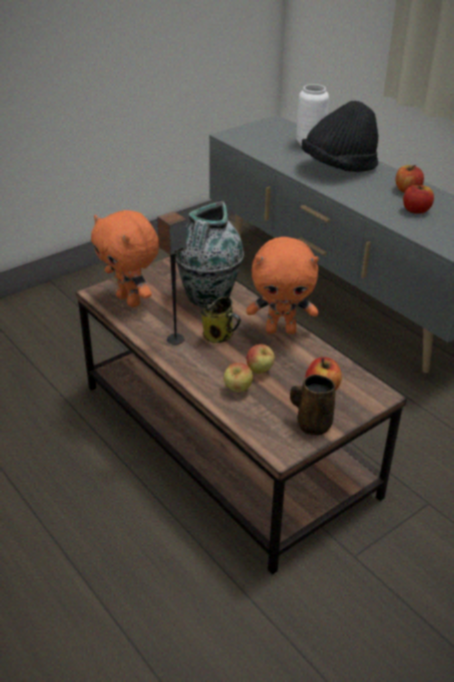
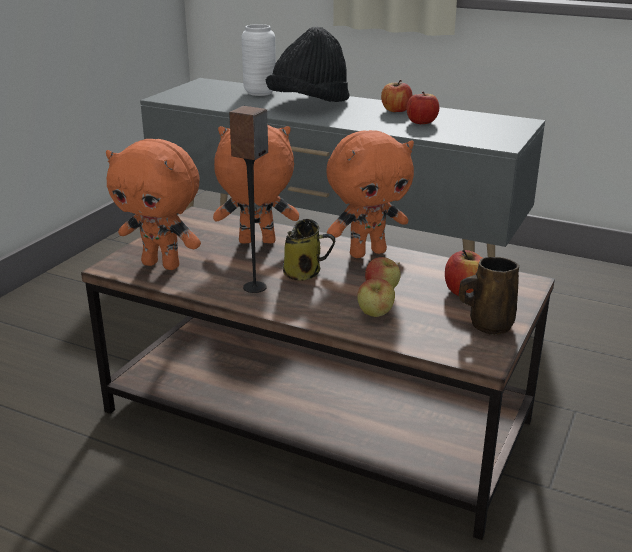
camera: 25 degrees left, 10 degrees down
(208, 297) = (256, 242): vase -> orange plush toy

